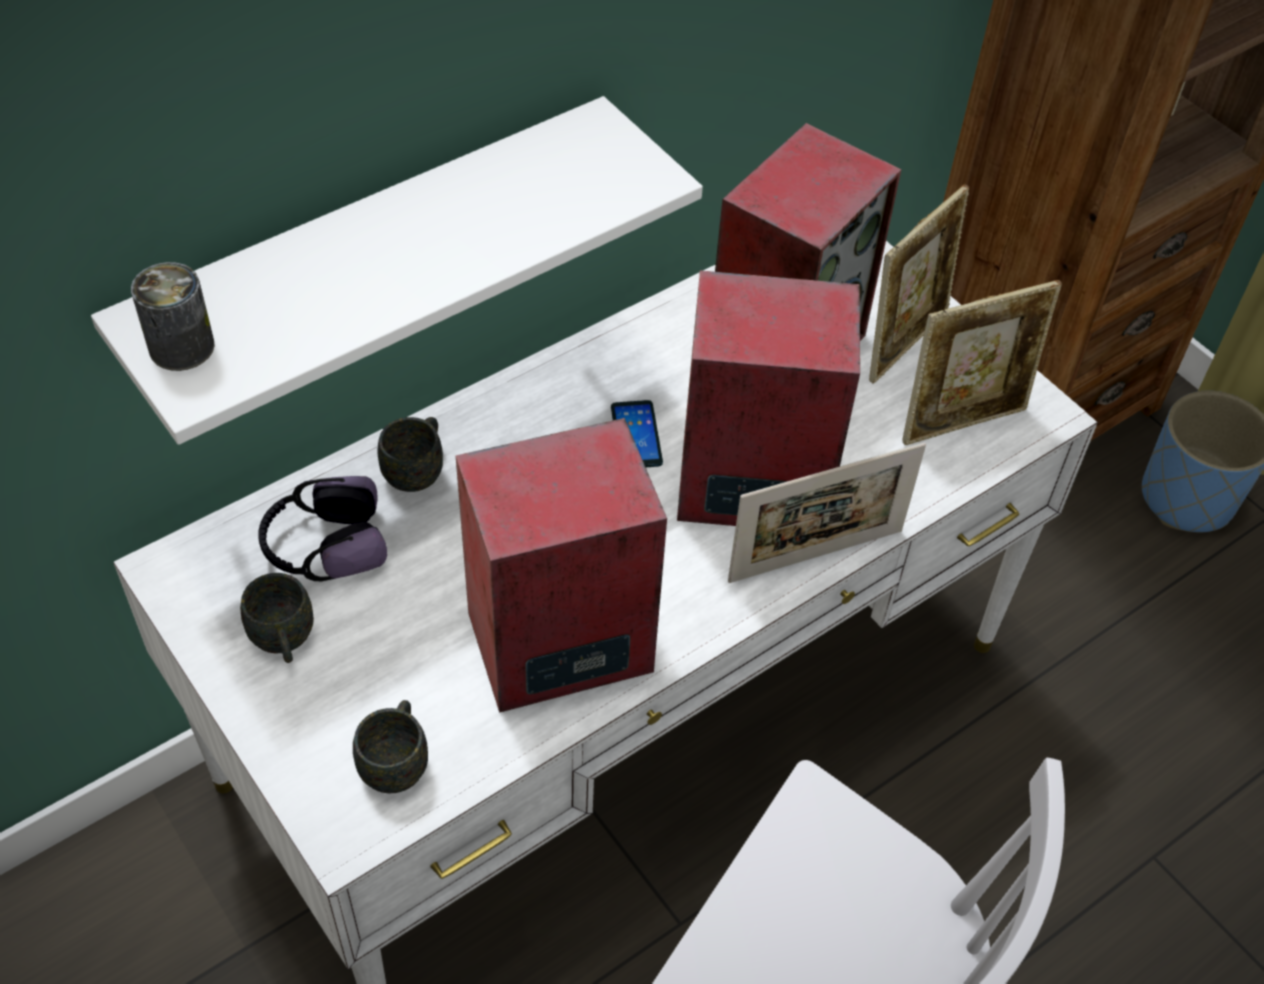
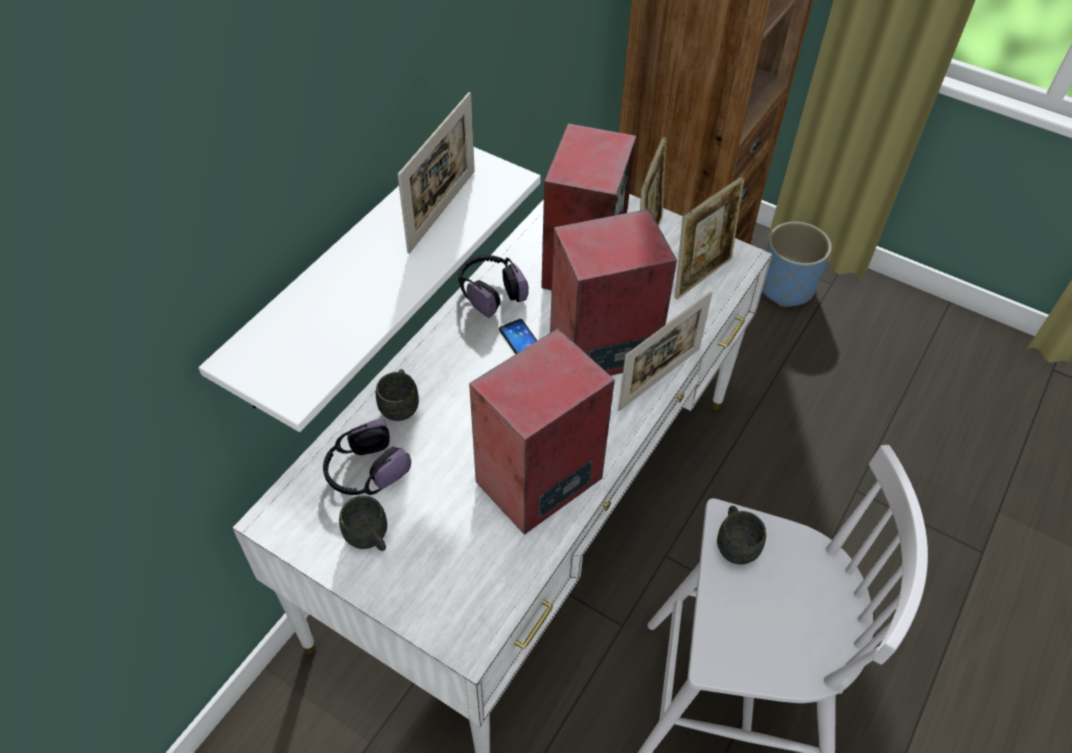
camera: 20 degrees left, 0 degrees up
(181, 347) = (272, 369): can -> none
(396, 760) = (477, 586): grey mug -> grey mug (735, 544)
(530, 197) = (442, 211): none -> picture frame
(627, 348) = (490, 291): none -> headphones

